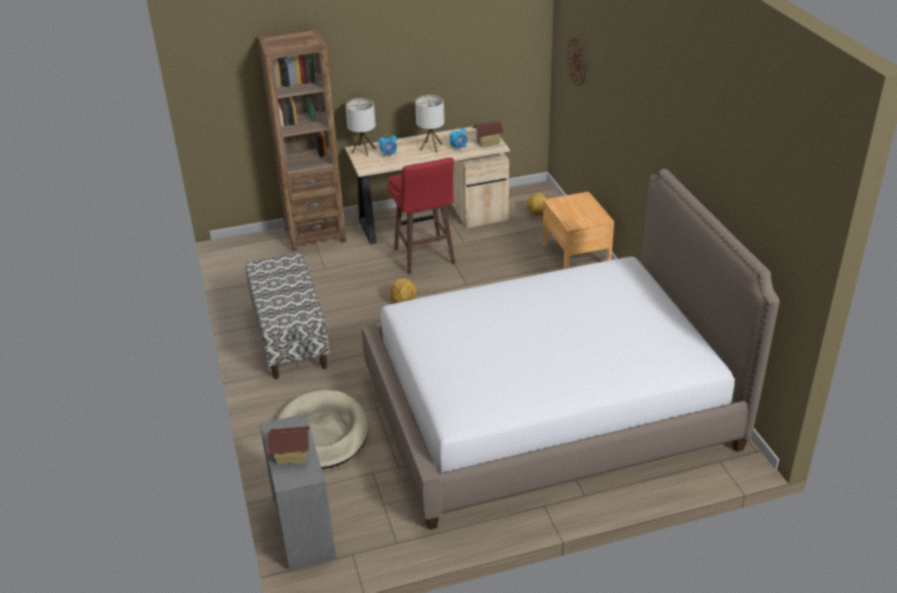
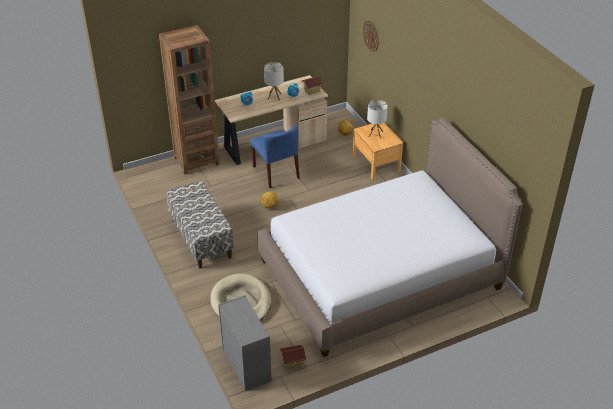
camera: 10 degrees left, 5 degrees up
(291, 455) = (244, 322): toy house -> toy house (293, 362)
(363, 150) = (228, 102): table lamp -> table lamp (375, 134)
(424, 257) = (276, 172): red stool -> blue chair

